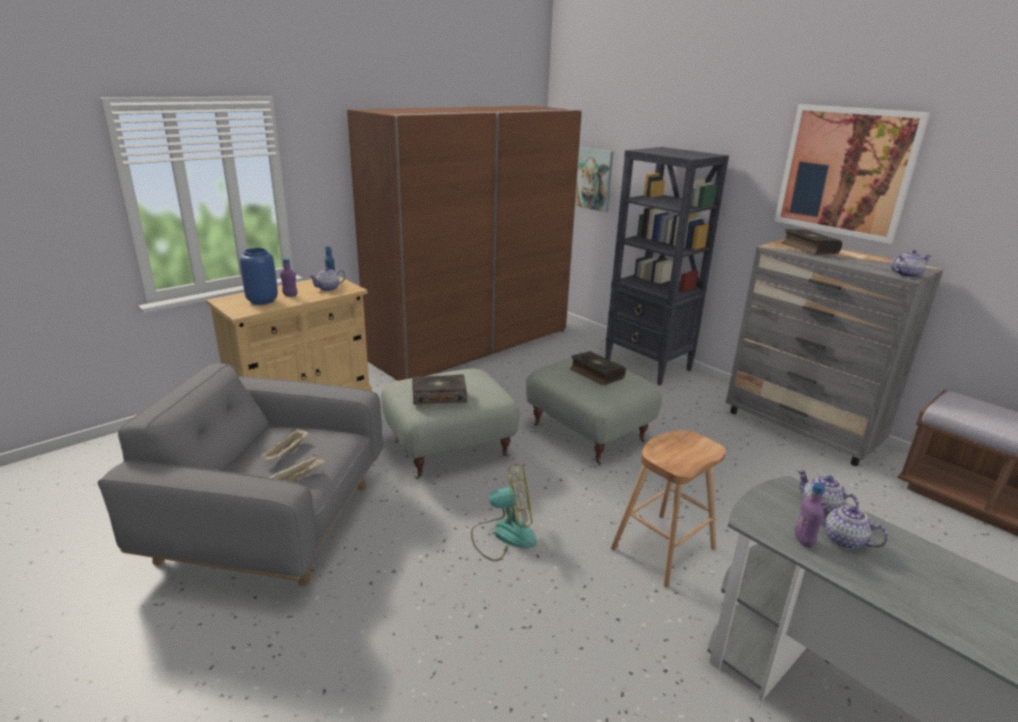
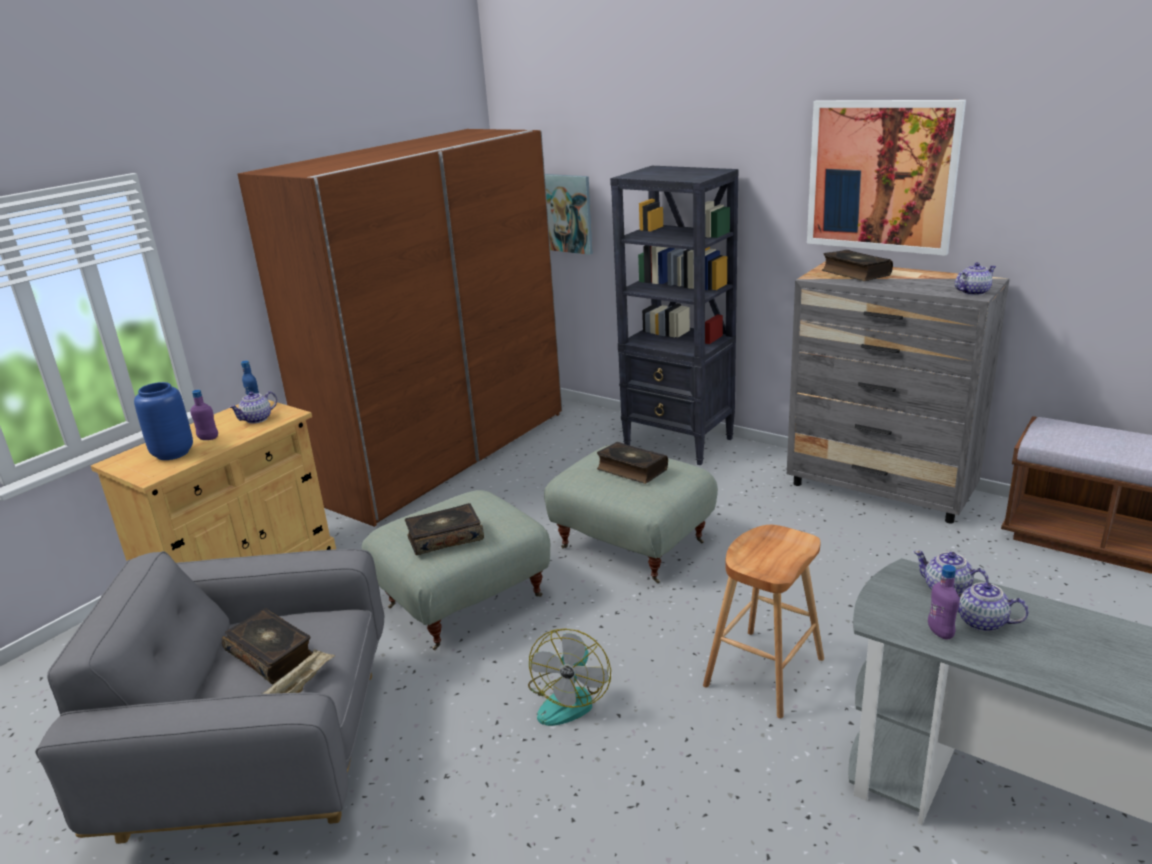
camera: 10 degrees left, 0 degrees up
(286, 453) = (272, 654): beige tray -> book
(504, 535) = (569, 698): fan -> fan turned 120 degrees clockwise

